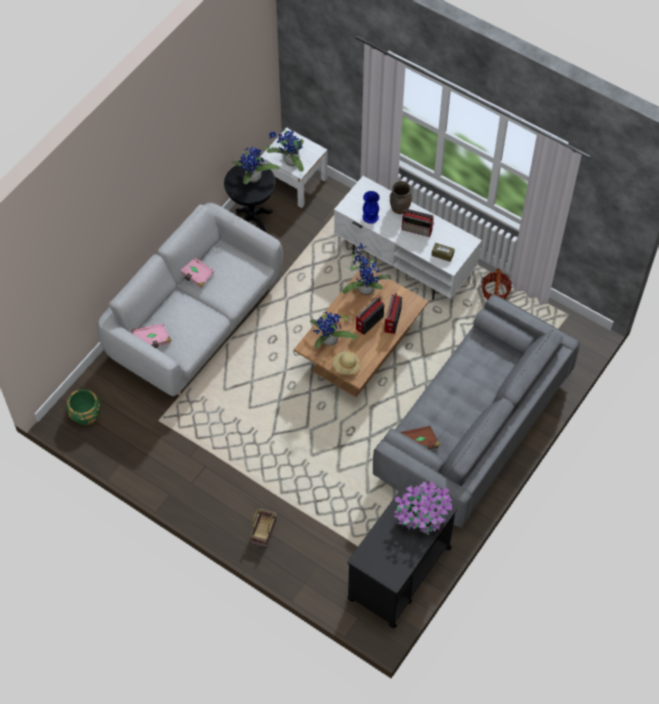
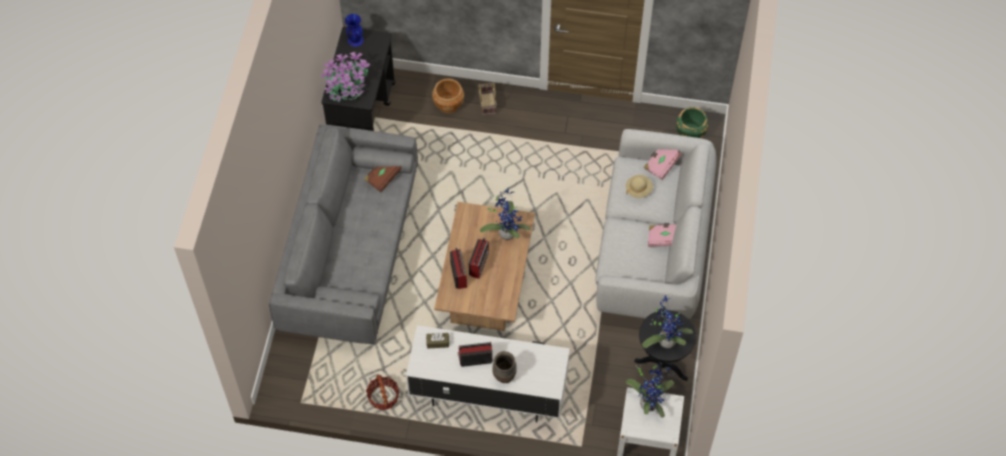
camera: 155 degrees right, 0 degrees up
(303, 548) = (448, 104): none -> brown planter
(346, 366) = (479, 215): beige hat -> beige hat (638, 190)
(364, 287) = (501, 296): potted plant -> none
(370, 217) = (528, 354): blue vase -> blue vase (355, 40)

